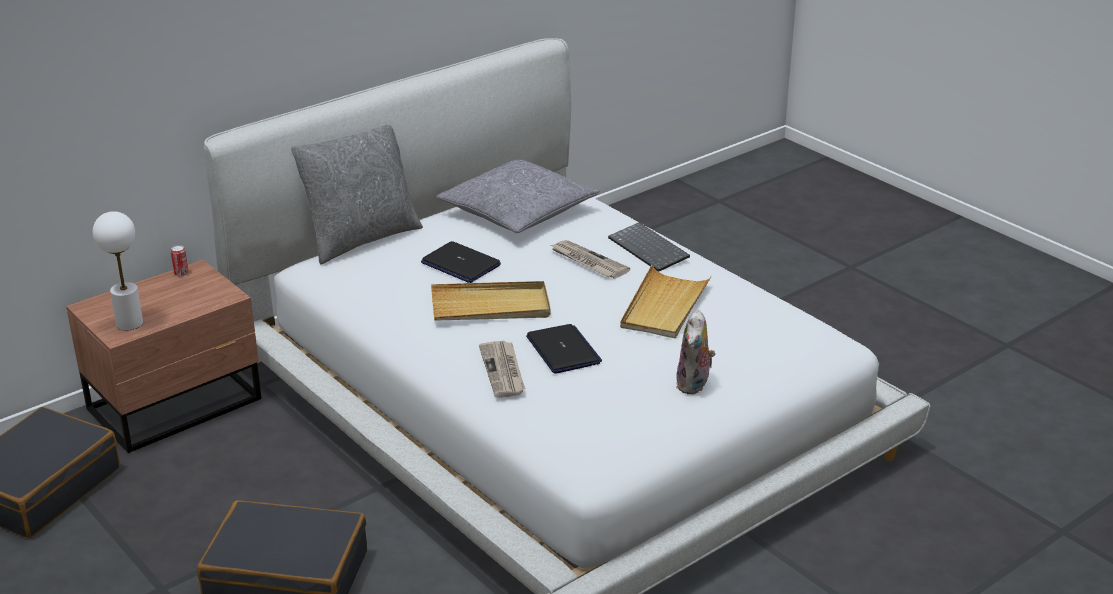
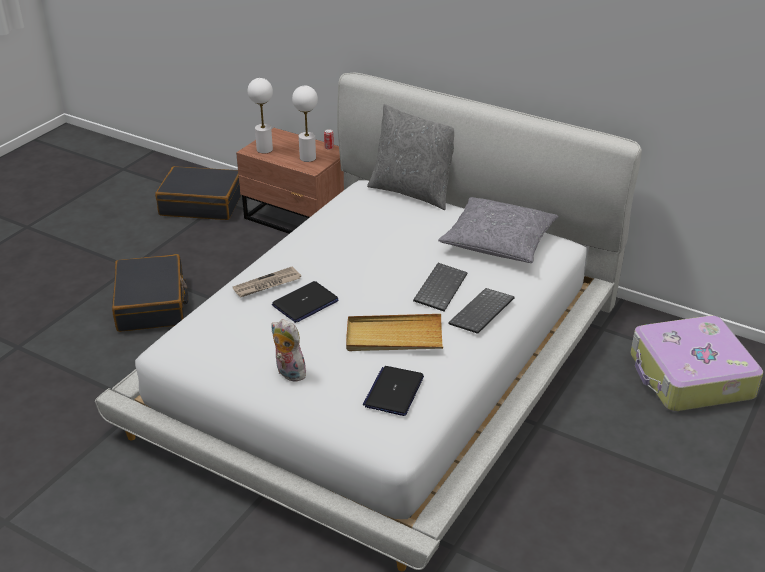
camera: 70 degrees right, 5 degrees up
(193, 294) = (307, 158): none -> white table lamp
(460, 264) = (399, 235): laptop -> laptop (394, 391)
(490, 306) = (348, 260): beige tray -> none
(588, 262) = (439, 287): newspaper -> keyboard
(690, 232) = (689, 377): none -> suitcase
(694, 385) = (288, 373): plush toy -> plush toy turned 45 degrees clockwise

